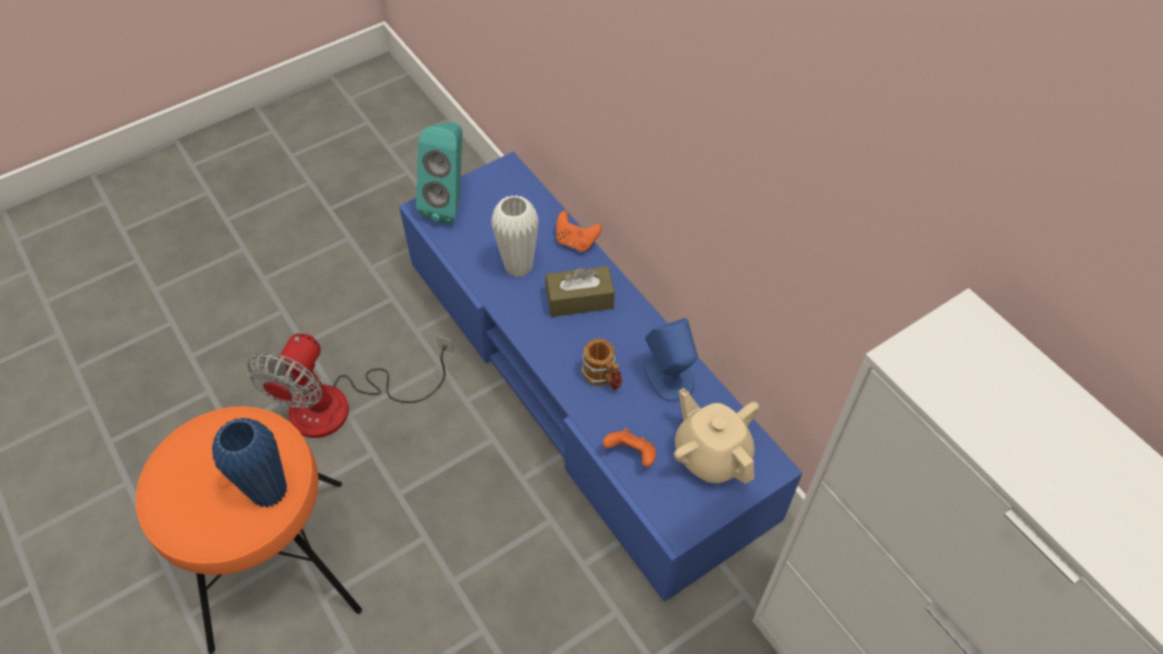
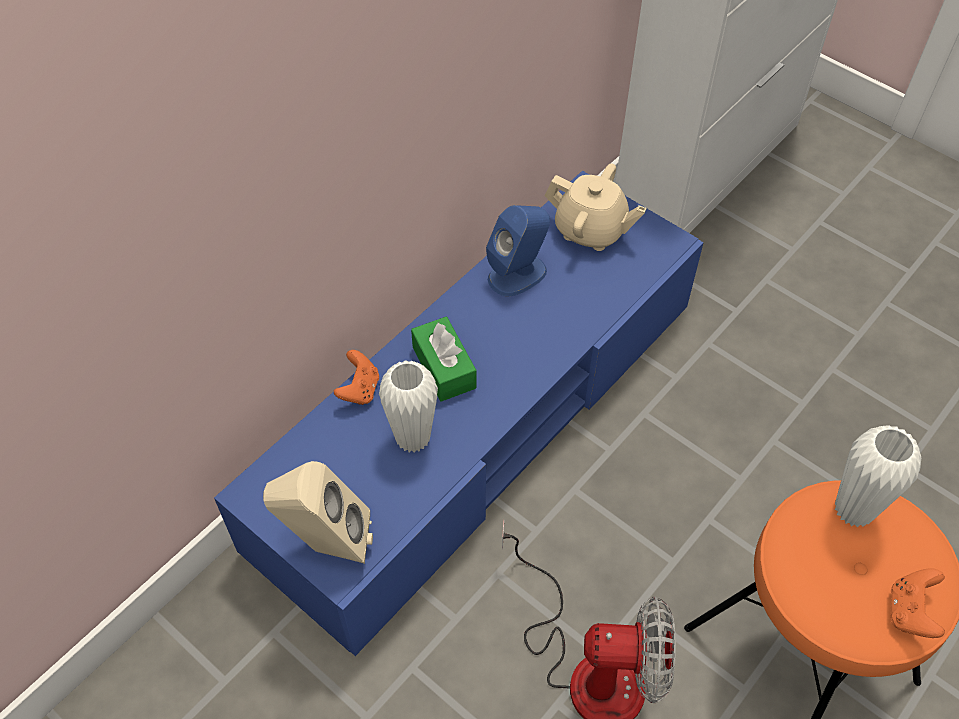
camera: 105 degrees left, 0 degrees up
(269, 491) = (854, 509): blue vase -> white vase
(449, 204) = (327, 545): turquoise speaker -> beige speaker
(579, 299) = (444, 367): brown tissue box -> green tissue box
(603, 378) = (538, 326): mug -> none
(631, 454) = (615, 287): orange game controller -> orange game controller (910, 612)
(711, 454) = (590, 230): beige teapot -> beige teapot turned 105 degrees counterclockwise

